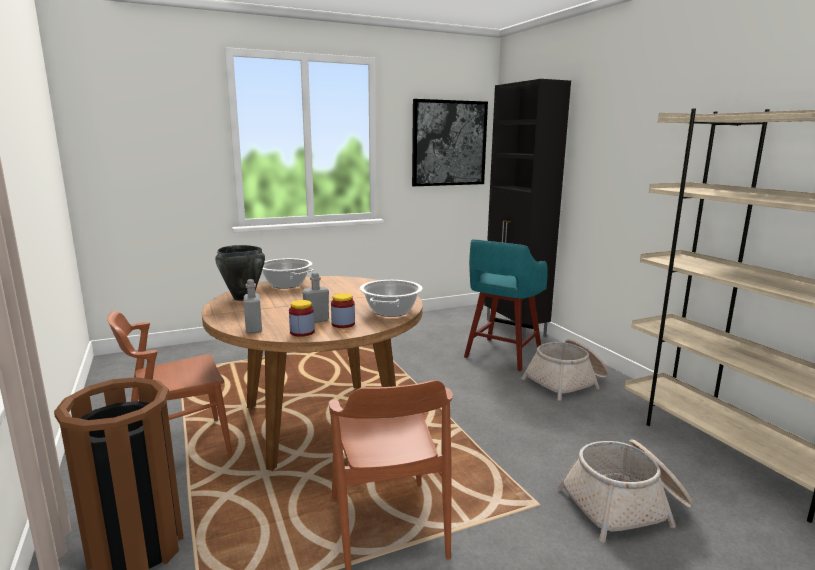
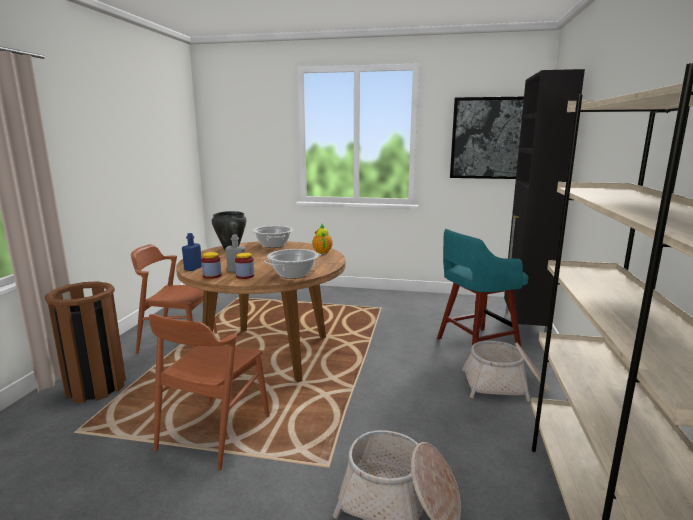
camera: 35 degrees right, 0 degrees up
(254, 329) = (193, 268): grey bottle -> blue bottle
(360, 282) = (322, 251): none -> teapot

